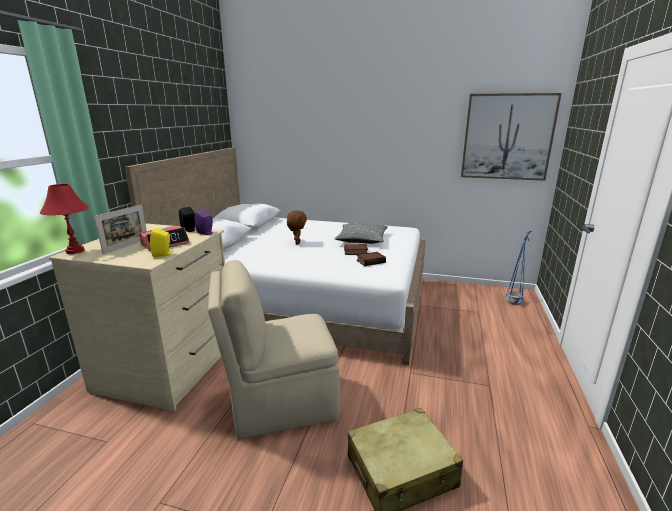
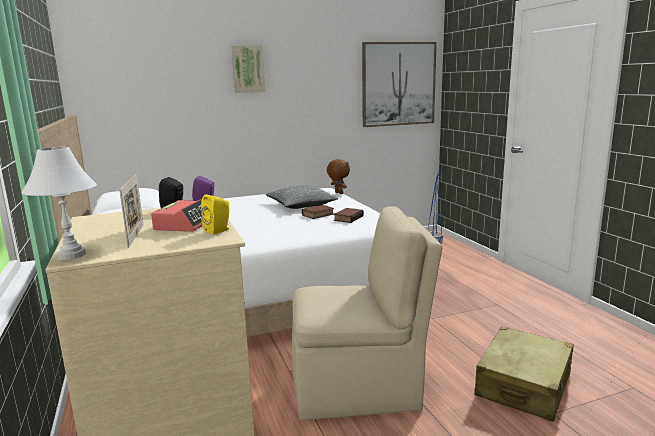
camera: 35 degrees left, 5 degrees down
(75, 251) = (71, 255): red table lamp -> white table lamp
(280, 403) = (359, 388): beige chair -> beige chair turned 135 degrees counterclockwise
(297, 243) = (238, 220): brown plush toy -> brown plush toy (338, 193)
(357, 118) = (248, 69): none -> picture

